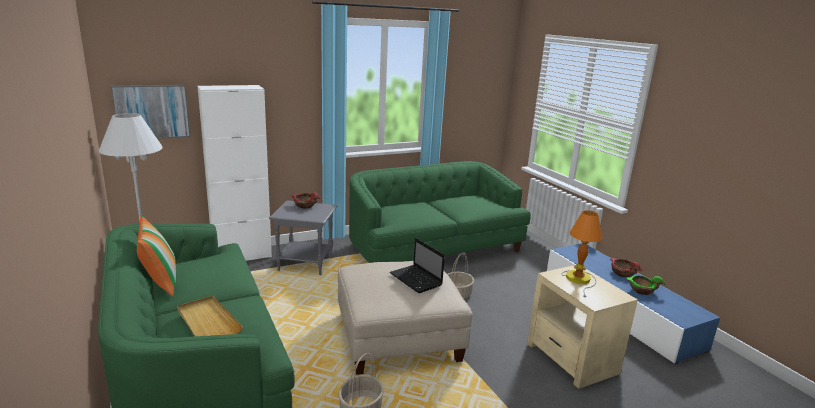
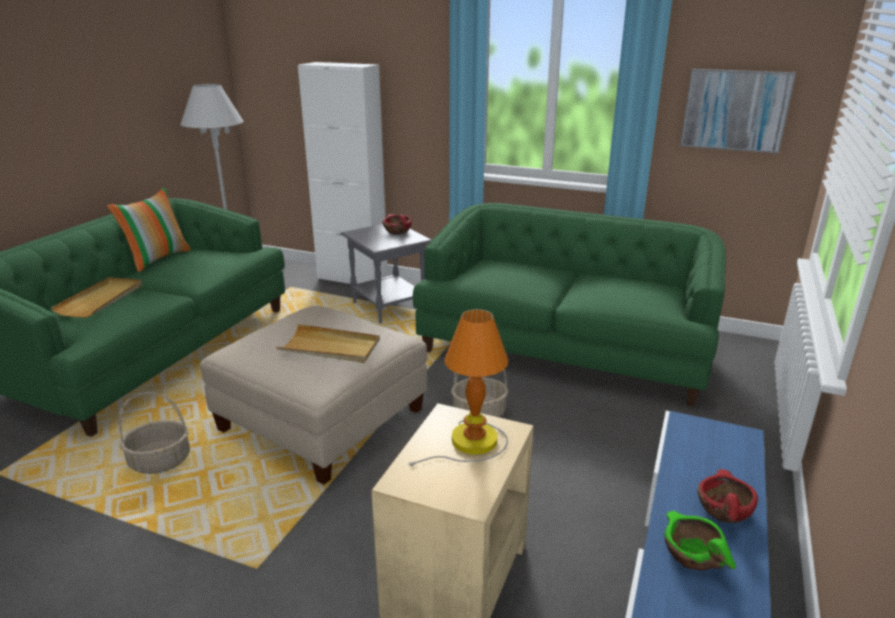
camera: 50 degrees right, 5 degrees up
(152, 111) = (278, 90): picture -> picture (735, 110)
(416, 280) = (330, 347): laptop -> beige tray

